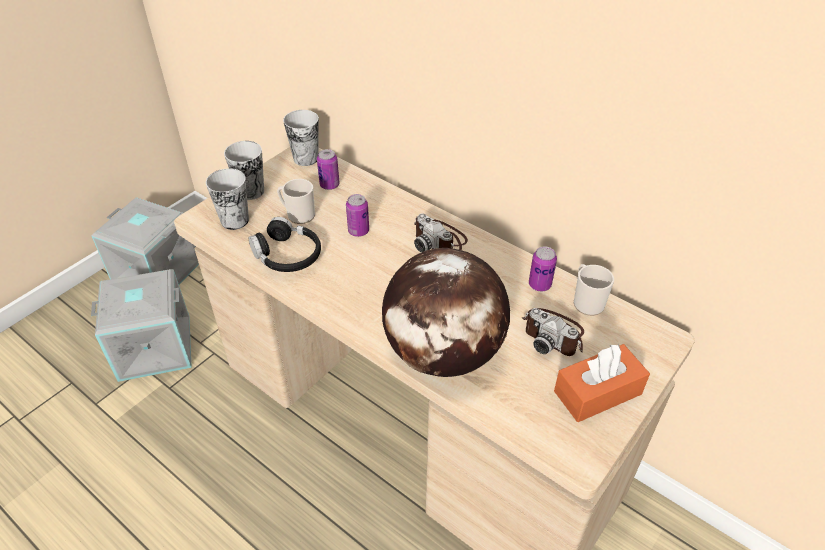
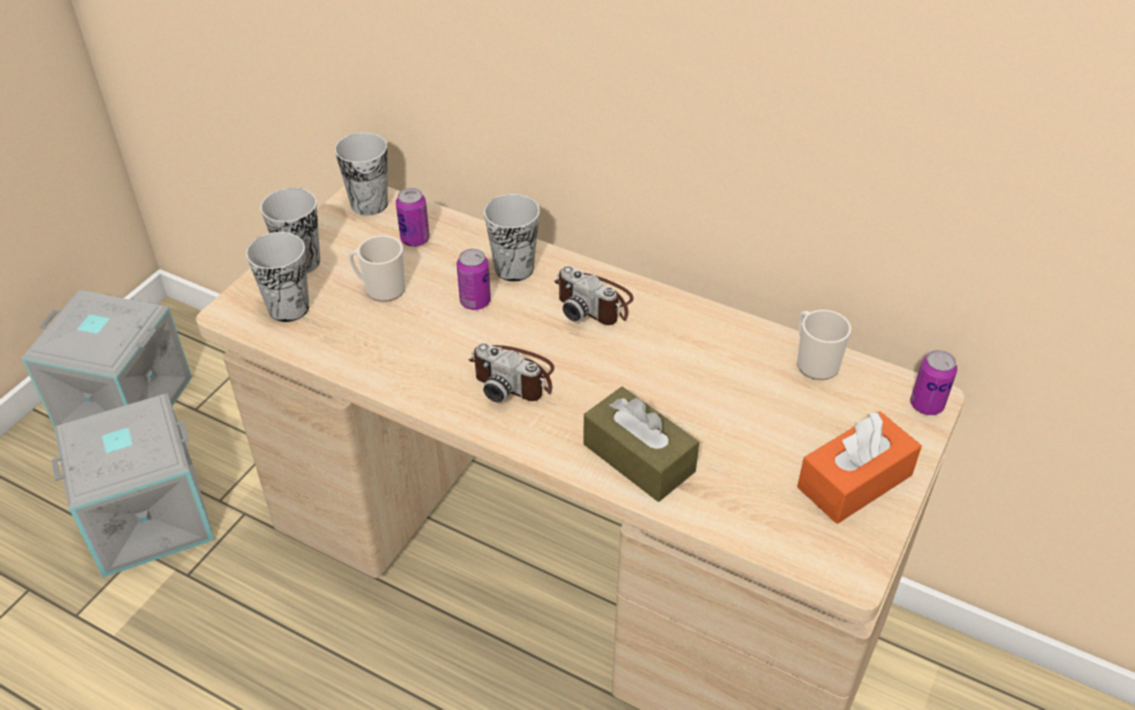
camera: 10 degrees left, 0 degrees up
(287, 255) = (381, 349): black headphones -> none
(390, 211) = (514, 268): none -> cup
(444, 353) = (638, 458): globe -> brown tissue box
(539, 285) = (746, 346): can -> can (926, 405)
(554, 334) = (780, 412): camera -> camera (514, 376)

